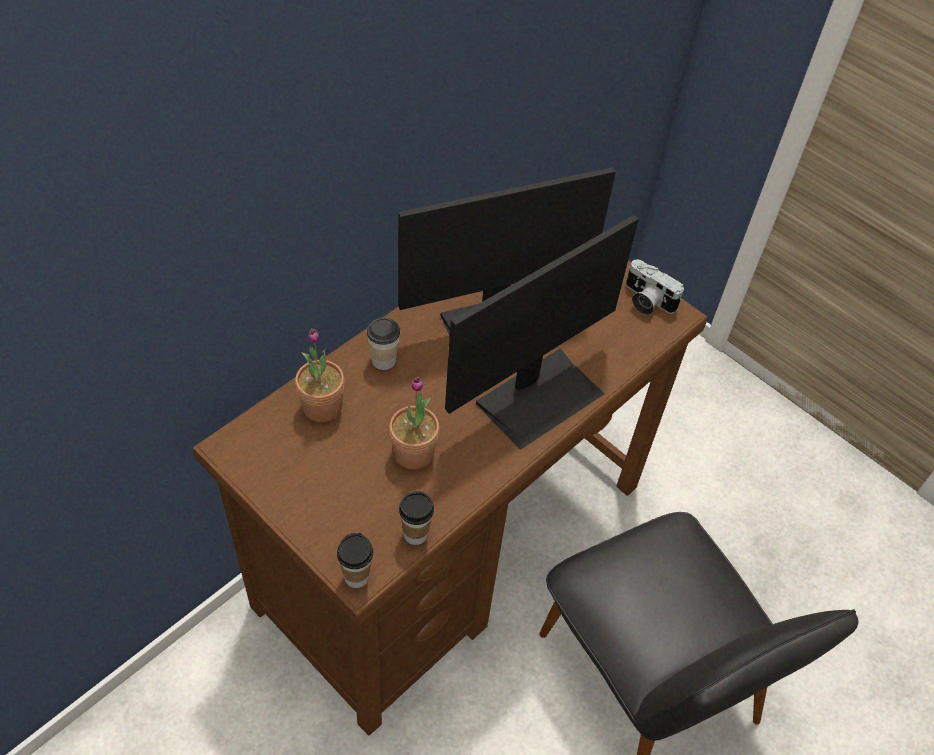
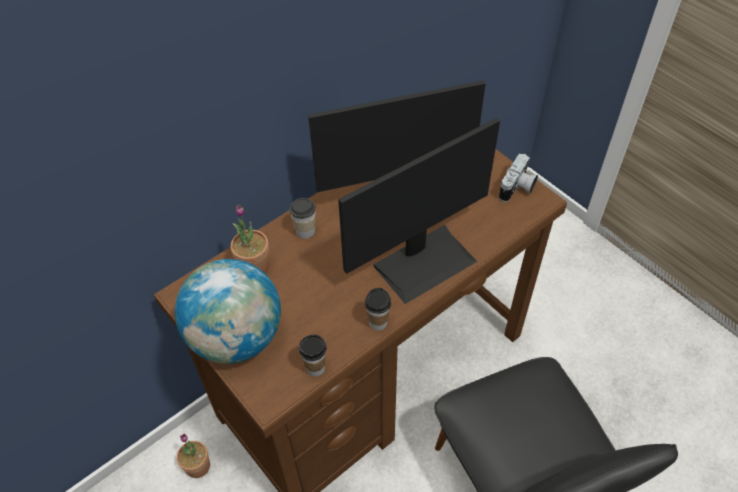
camera: 10 degrees right, 0 degrees up
(309, 499) = (236, 337): none -> globe
(356, 577) = (266, 399): cup -> cup (378, 323)
(413, 453) = (320, 304): potted plant -> potted plant (198, 466)
(646, 301) = (517, 188): camera -> camera turned 105 degrees counterclockwise

